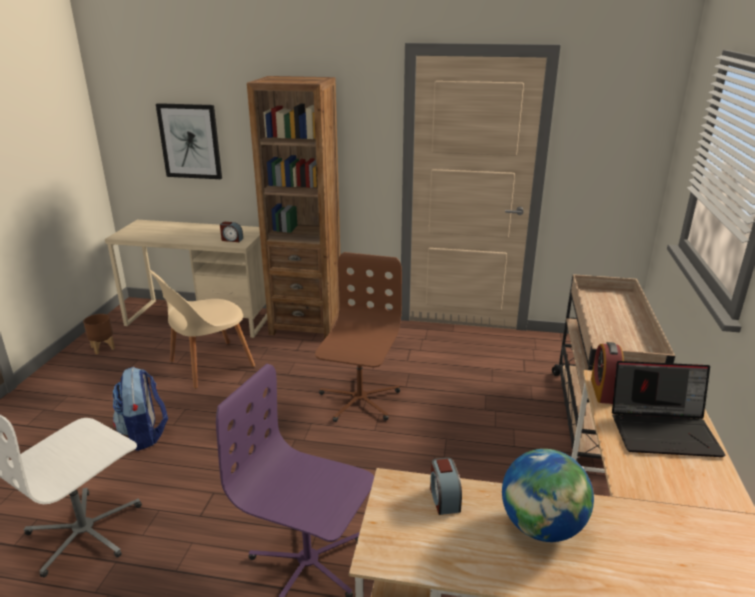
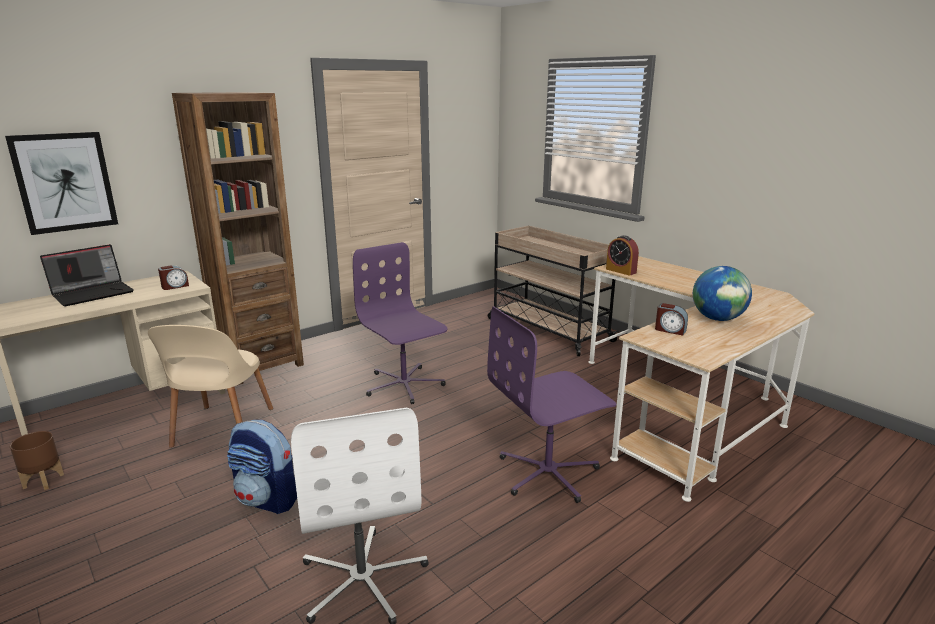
camera: 50 degrees left, 5 degrees down
(359, 400) = (403, 385): brown office chair -> purple office chair
(664, 431) = (671, 274): laptop -> laptop (93, 293)

